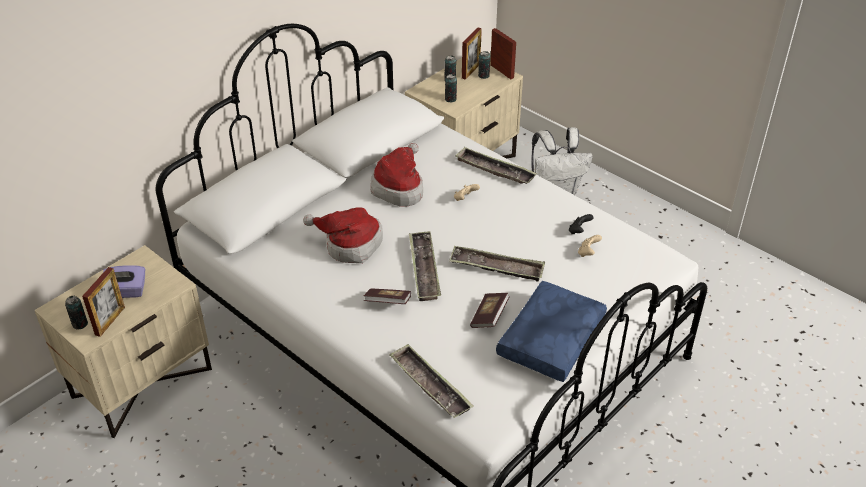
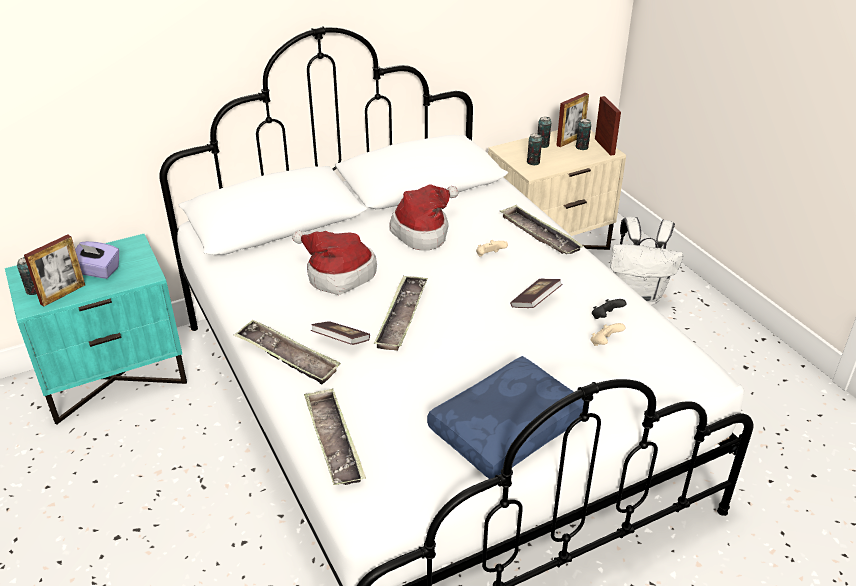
camera: 20 degrees right, 5 degrees down
(142, 381) = (115, 377): beige nightstand -> turquoise nightstand
(489, 317) = (446, 384): book -> book (535, 302)
(496, 267) = (485, 334): tray -> tray (287, 356)

